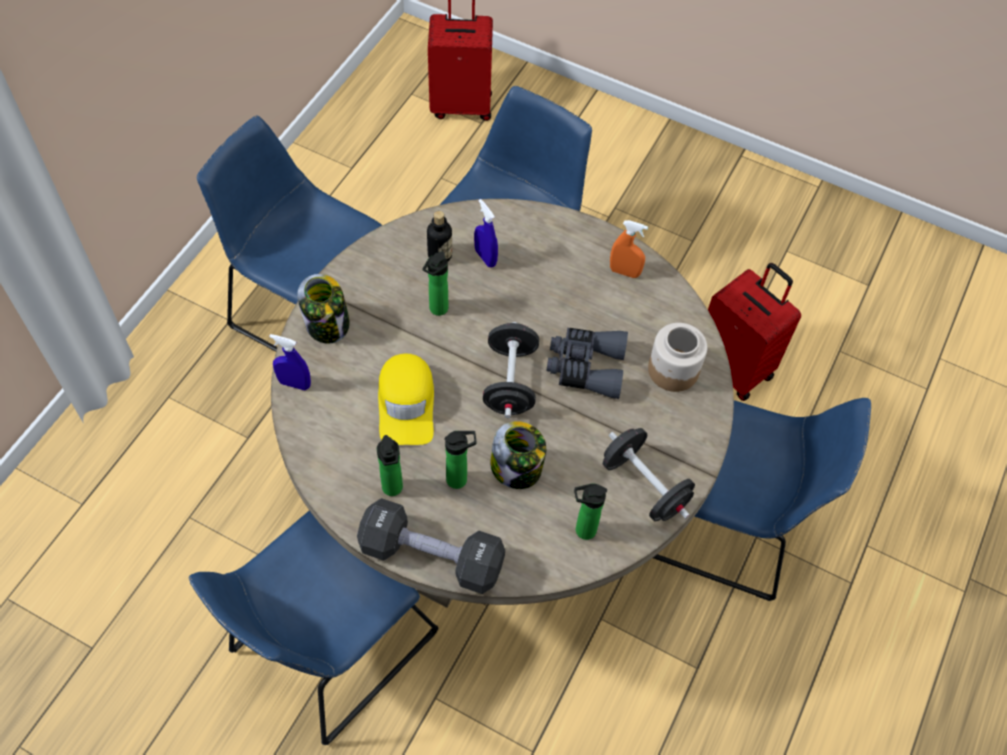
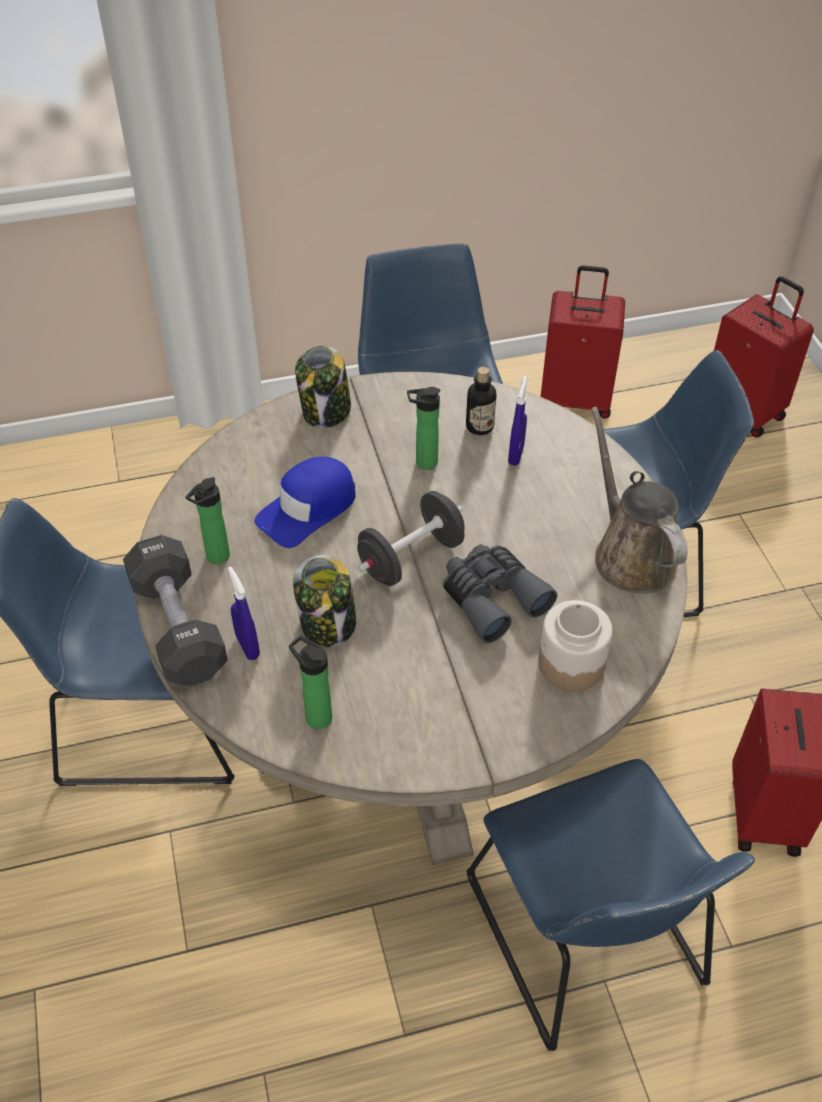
camera: 50 degrees right, 10 degrees down
(294, 384) = (248, 432): blue spray bottle -> blue spray bottle (247, 646)
(346, 175) = (576, 399): none -> red suitcase
(406, 404) = (308, 509): yellow cap -> blue cap
(460, 479) = (274, 593): bottle -> none
(624, 272) = (630, 554): orange spray bottle -> brown watering can
(644, 486) = (416, 731): black dumbbell -> none

